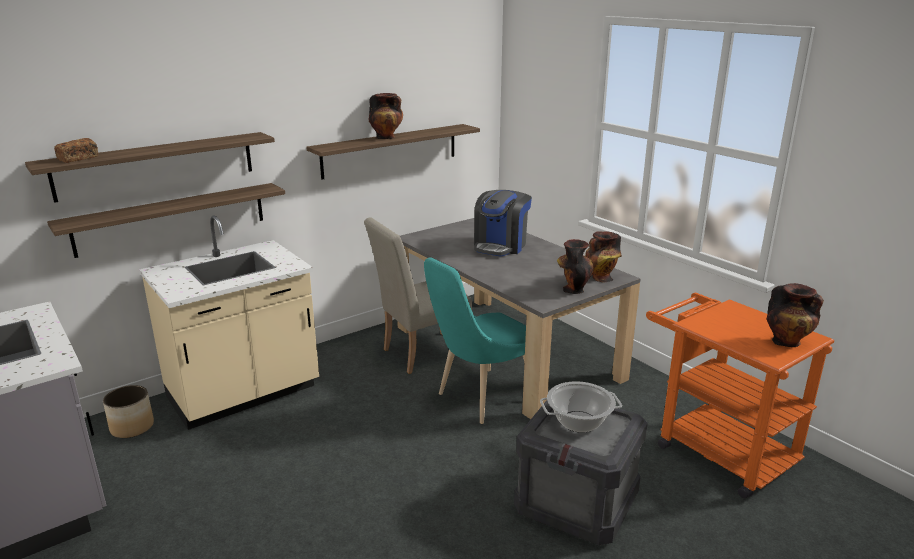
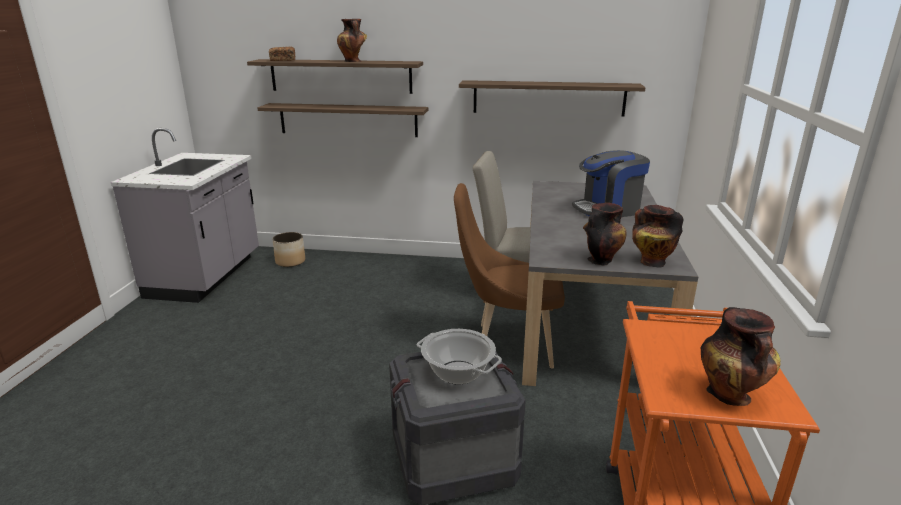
camera: 45 degrees right, 0 degrees up
(244, 394) = (366, 269): beige counter -> none
(387, 137) = (538, 82): vase -> vase (353, 61)
(481, 399) = (507, 344): turquoise chair -> brown chair

